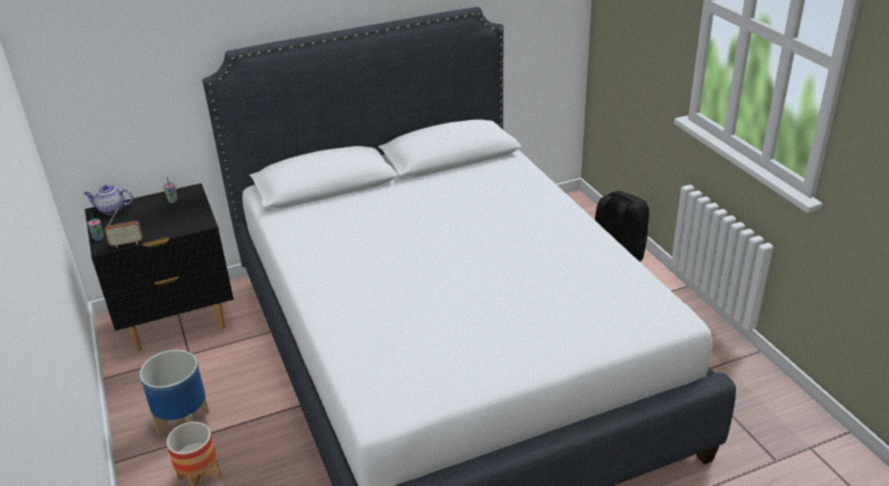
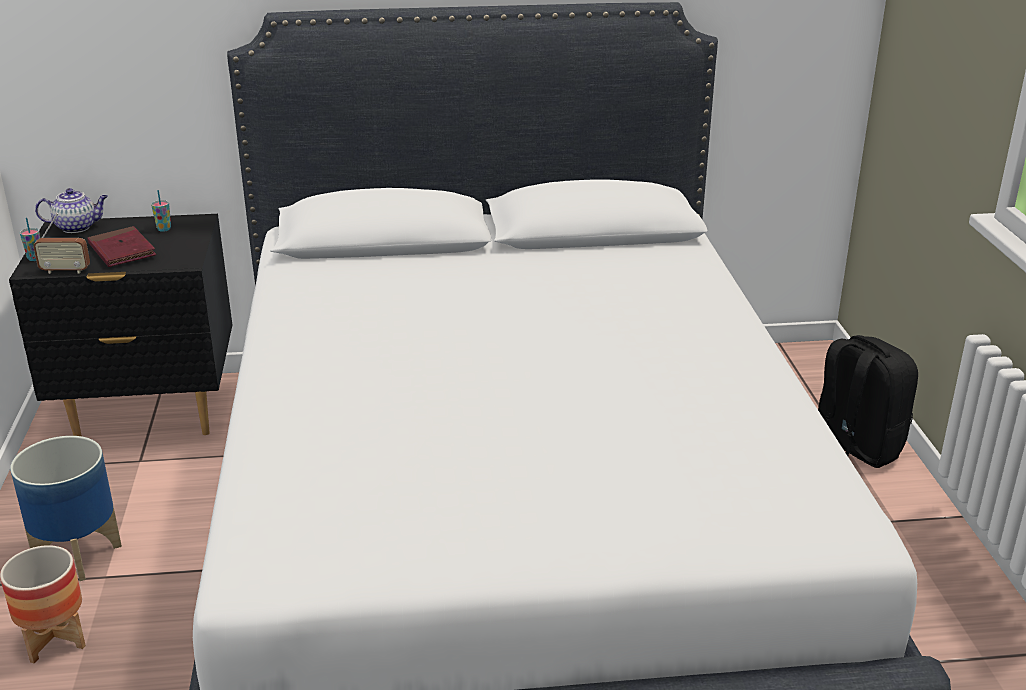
camera: 15 degrees right, 5 degrees down
(111, 210) = (77, 227): teapot -> teapot turned 150 degrees clockwise
(155, 222) = (122, 251): none -> red book

